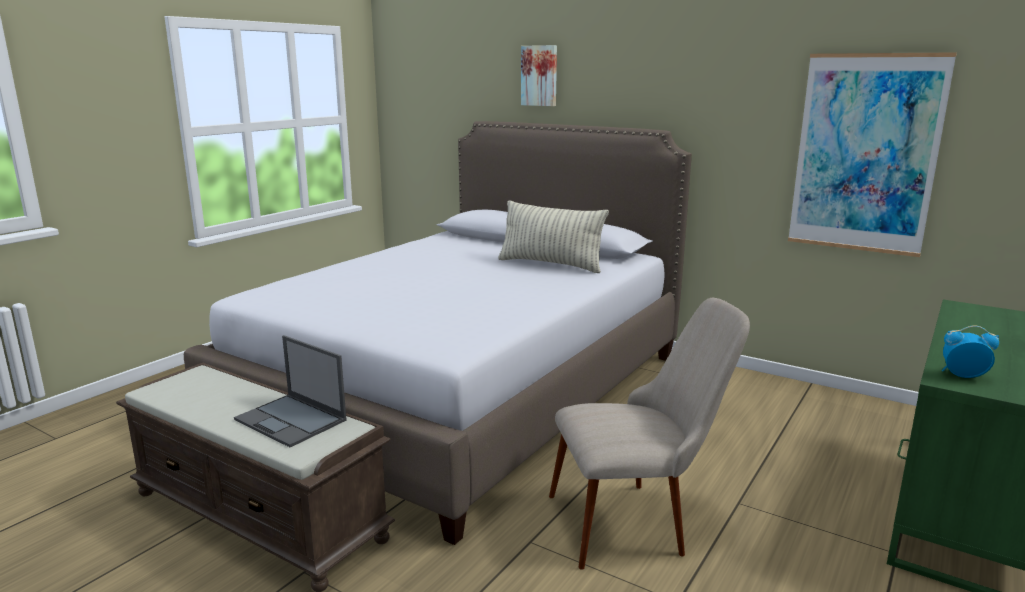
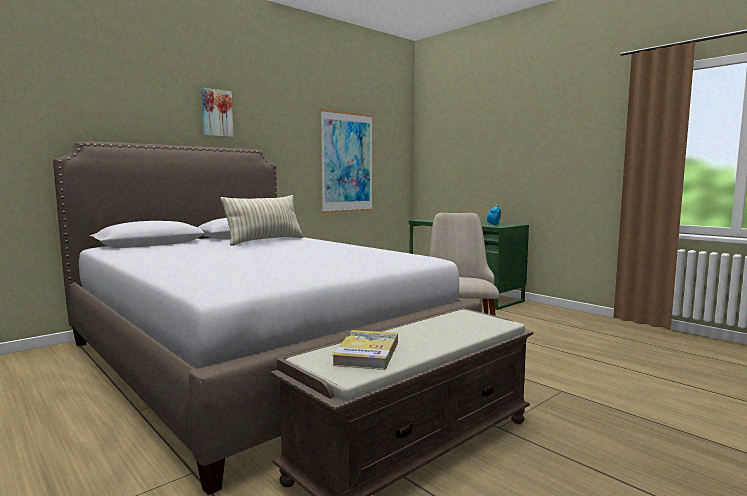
camera: 75 degrees left, 10 degrees down
(203, 391) = (367, 353): none -> book
(291, 420) = (448, 325): laptop -> none
(540, 75) = (139, 104): picture -> picture (216, 113)

